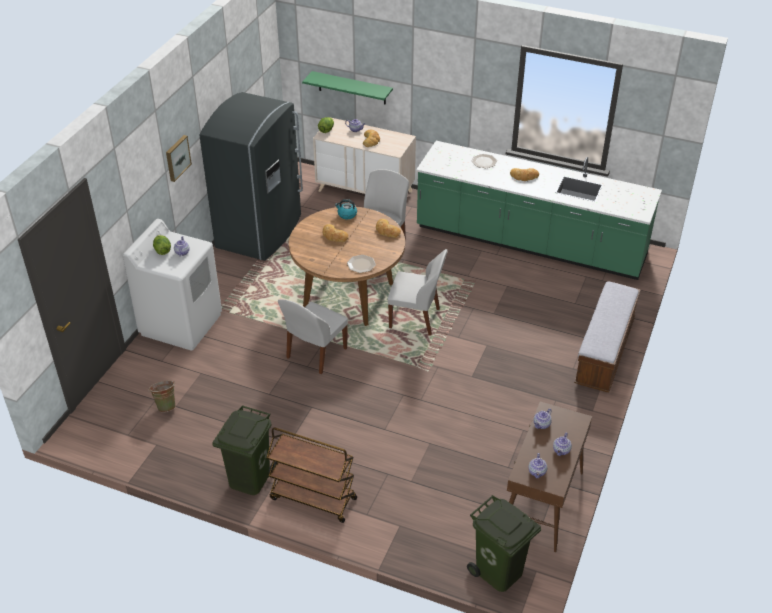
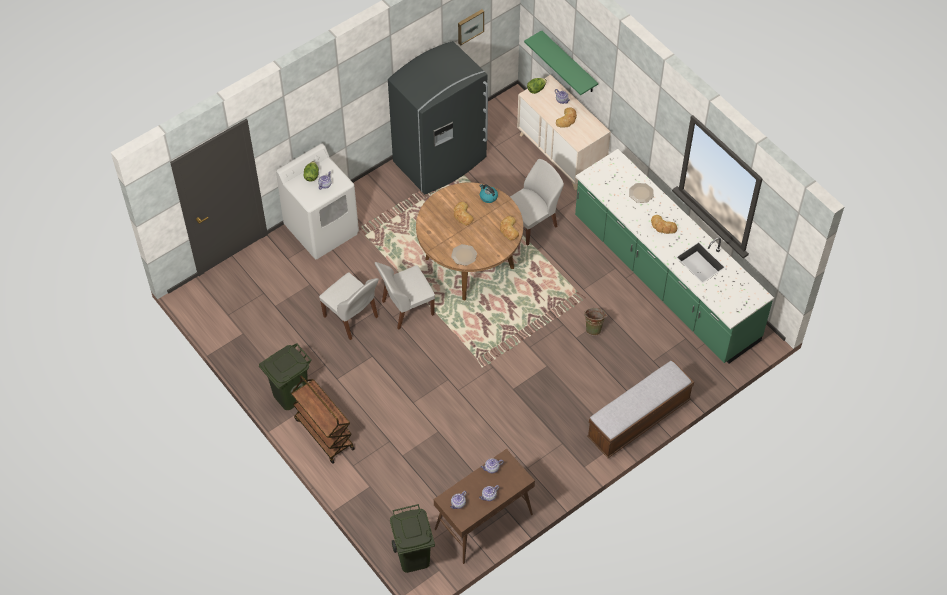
camera: 30 degrees right, 15 degrees up
(166, 405) = (268, 302): green bucket -> green bucket (594, 327)
(177, 158) = (357, 96): picture -> picture (470, 26)
(416, 319) = (508, 312): white chair -> white chair (351, 318)

